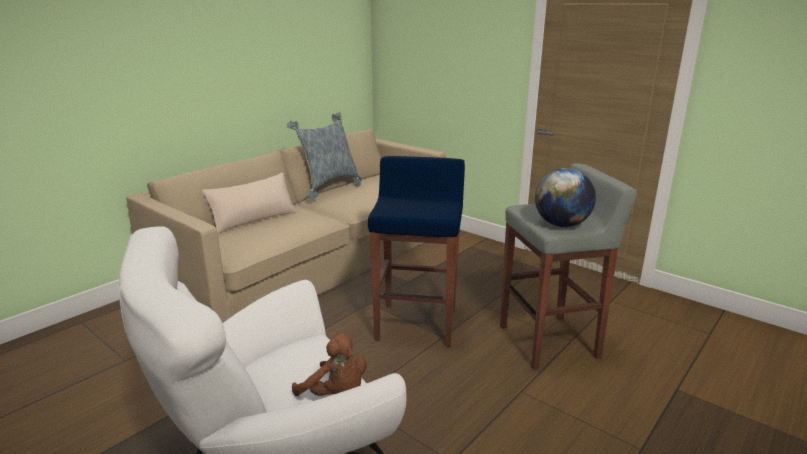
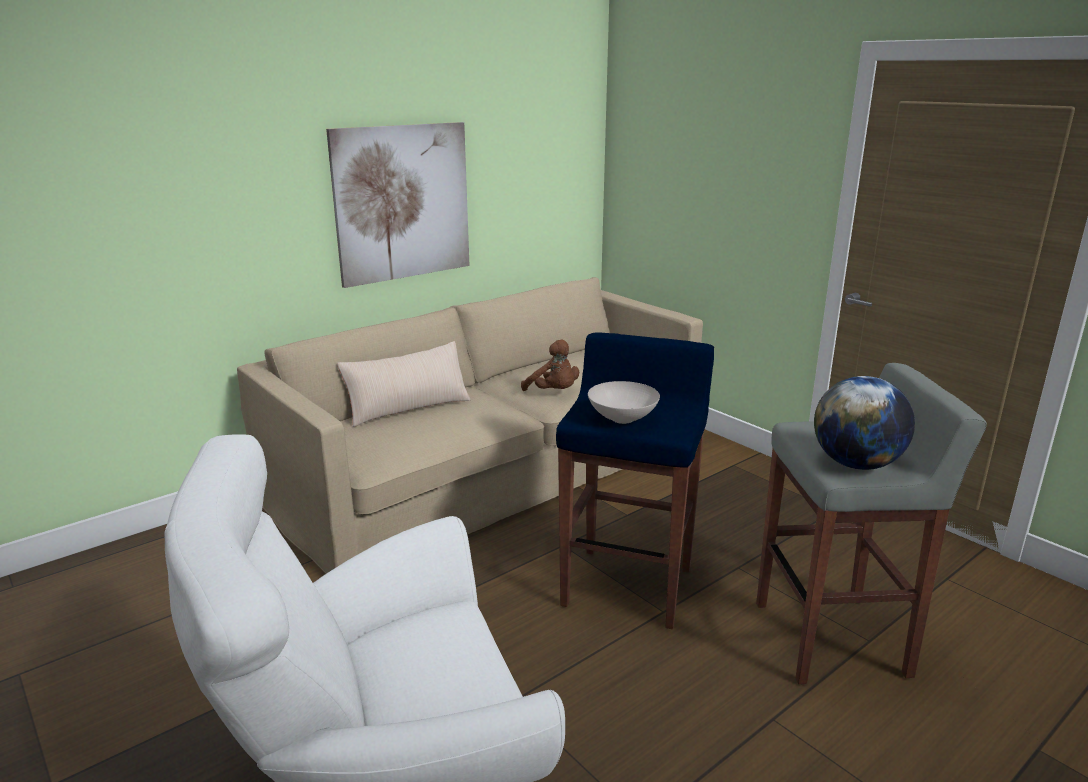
camera: 10 degrees right, 0 degrees up
(238, 78) = (402, 203): none -> picture
(327, 190) = (522, 367): pillow -> none
(335, 394) = (467, 705): brown plush toy -> brown plush toy (554, 392)
(410, 209) = (621, 418): none -> white bowl

